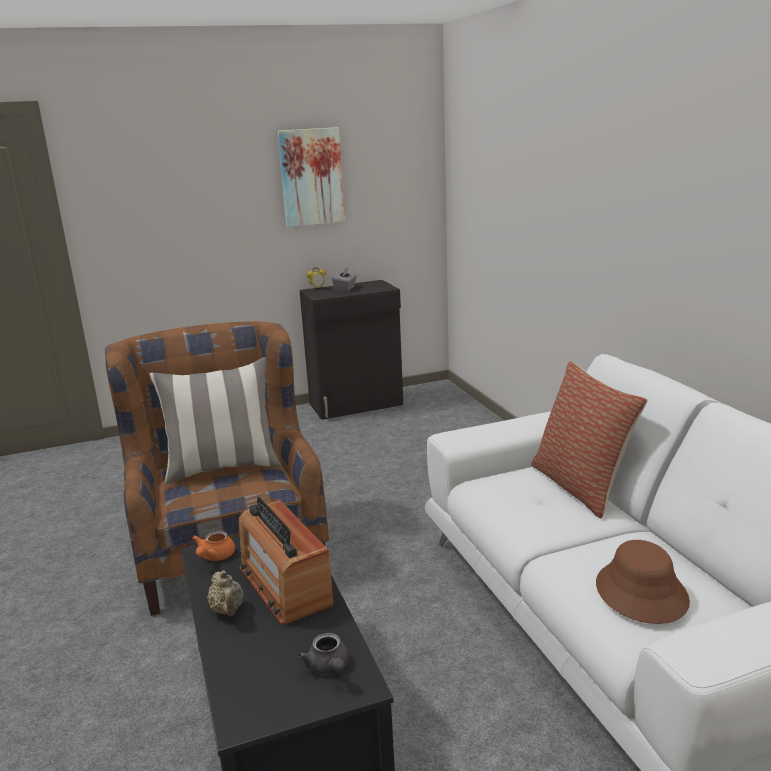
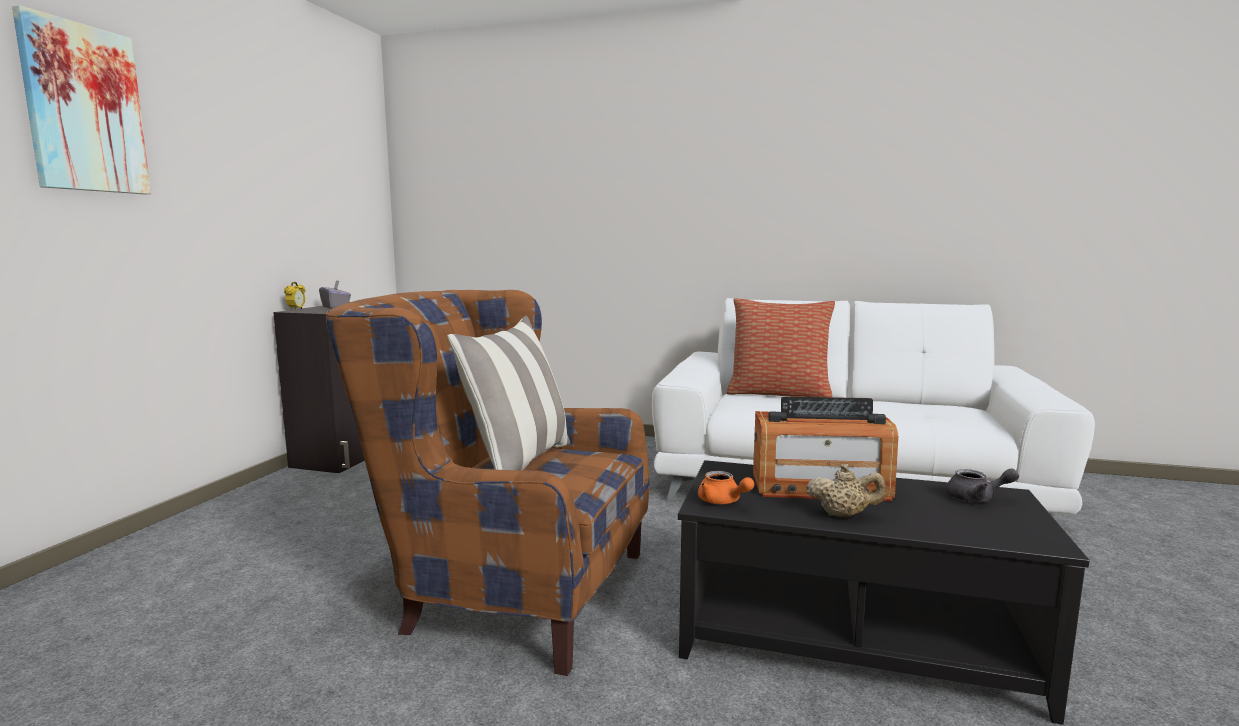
camera: 55 degrees left, 10 degrees down
(311, 177) = (279, 168): picture -> picture (84, 109)
(640, 592) = (936, 414): brown hat -> none

